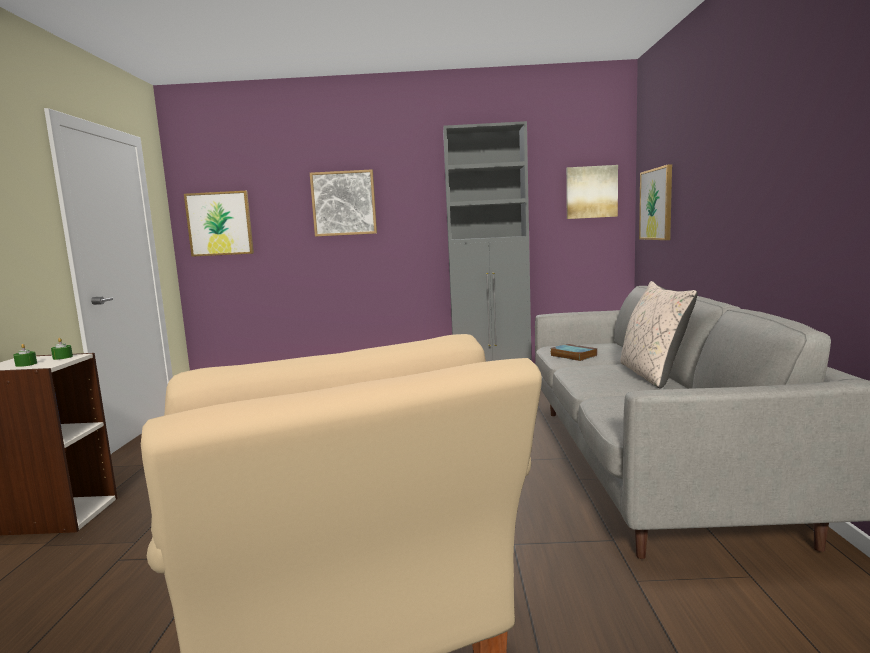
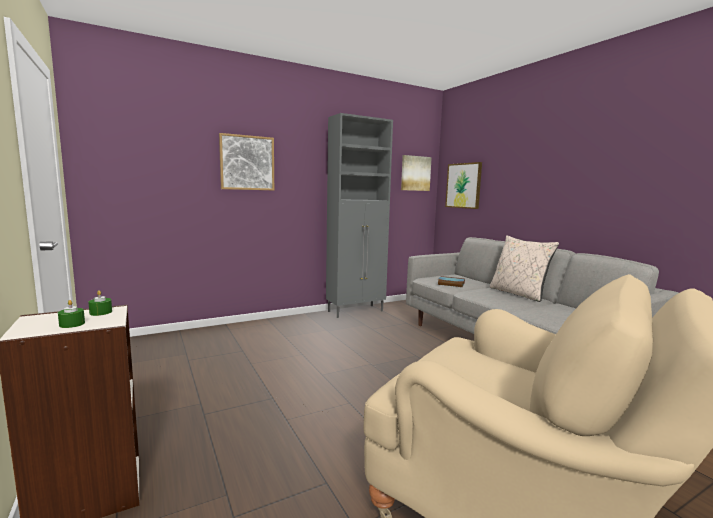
camera: 30 degrees left, 0 degrees up
(219, 223) = (123, 169): picture -> none

